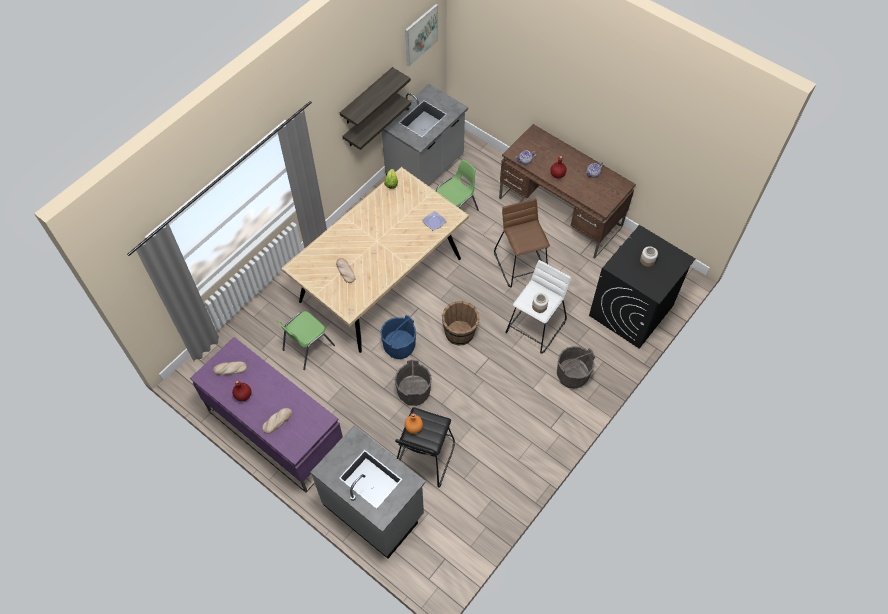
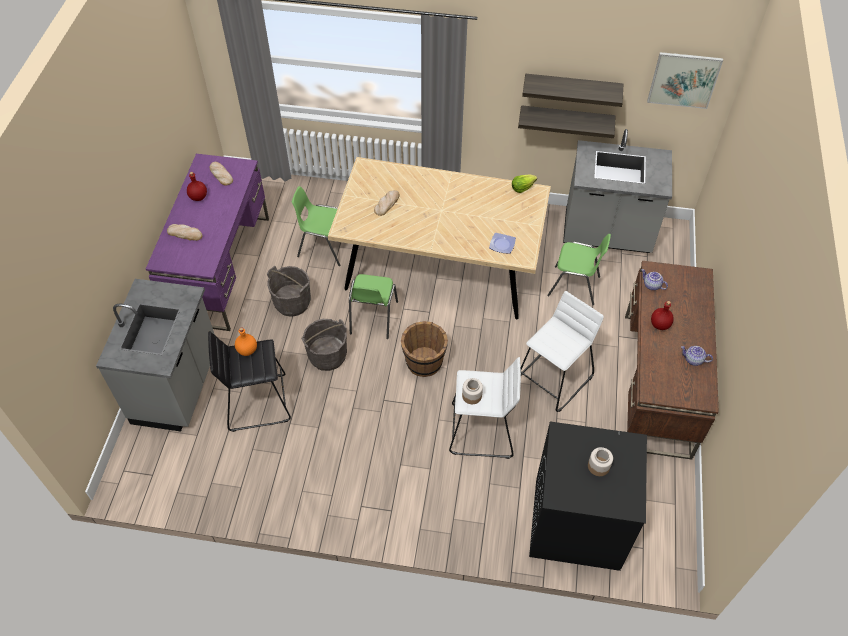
camera: 60 degrees right, 5 degrees down
(399, 346) = (373, 318): blue bucket -> green chair
(521, 264) = (554, 379): brown stool -> white stool
(572, 375) = (443, 498): grey bucket -> grey bucket (292, 303)

